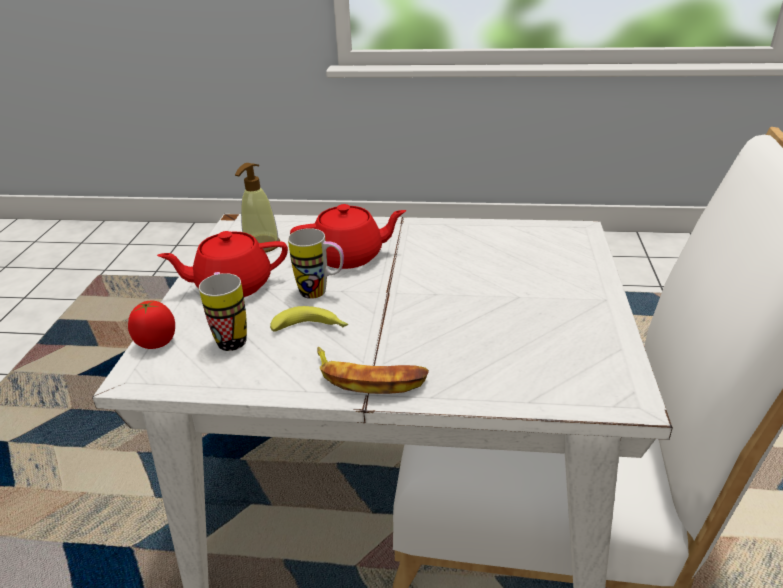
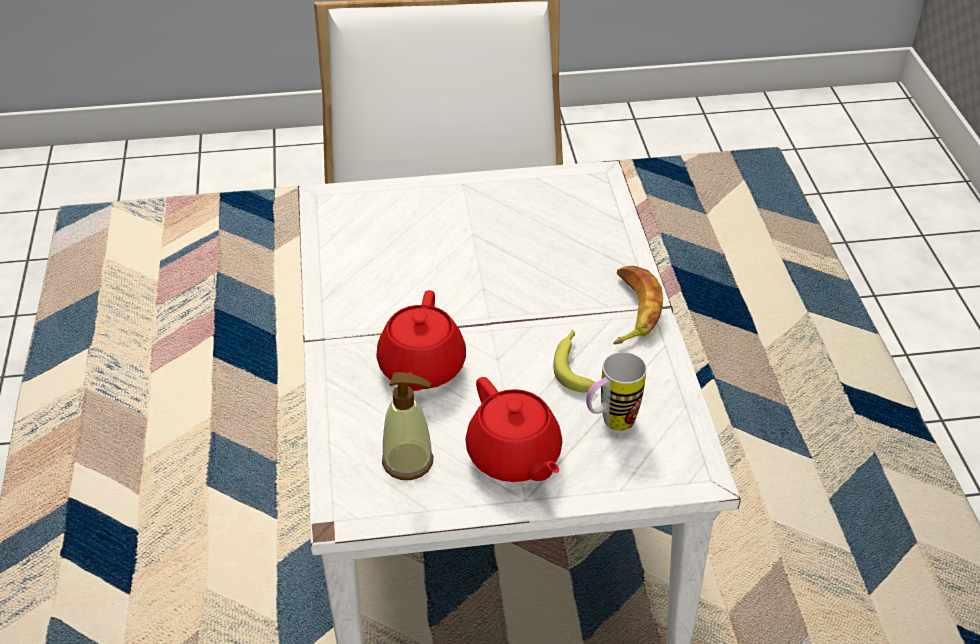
camera: 105 degrees left, 10 degrees up
(157, 343) = (644, 482): tomato -> none
(321, 292) = (506, 374): mug -> none
(349, 256) = (421, 368): red teapot -> red teapot turned 150 degrees counterclockwise

